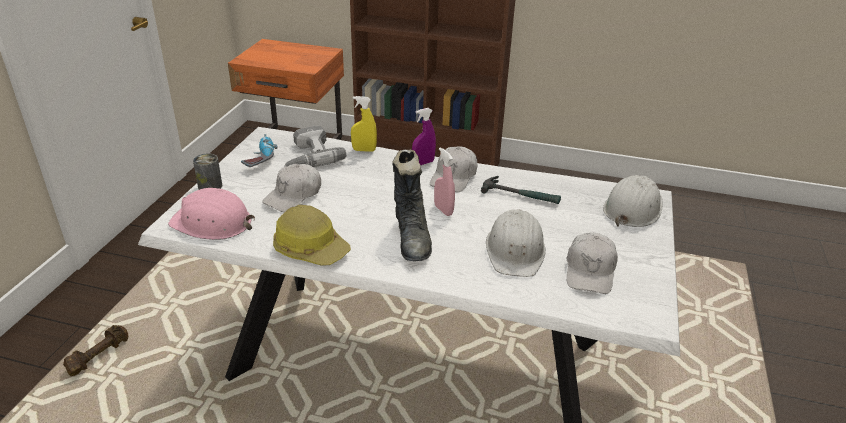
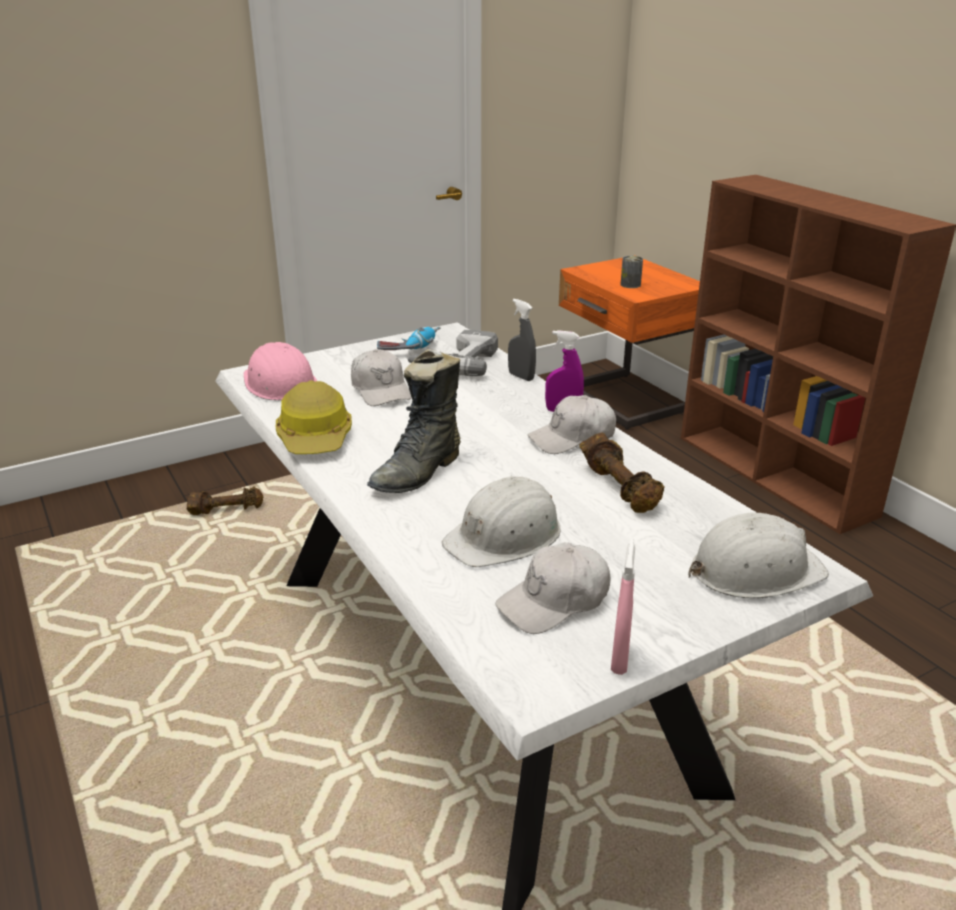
camera: 45 degrees right, 5 degrees down
(210, 186) = (328, 355): can -> can (630, 285)
(294, 195) = (381, 390): white cap -> white cap turned 105 degrees counterclockwise
(364, 150) = (521, 377): yellow spray bottle -> grey spray bottle
(443, 210) = (499, 463): pink spray bottle -> pink spray bottle (619, 659)
(521, 195) = (620, 488): hammer -> brown dumbbell

